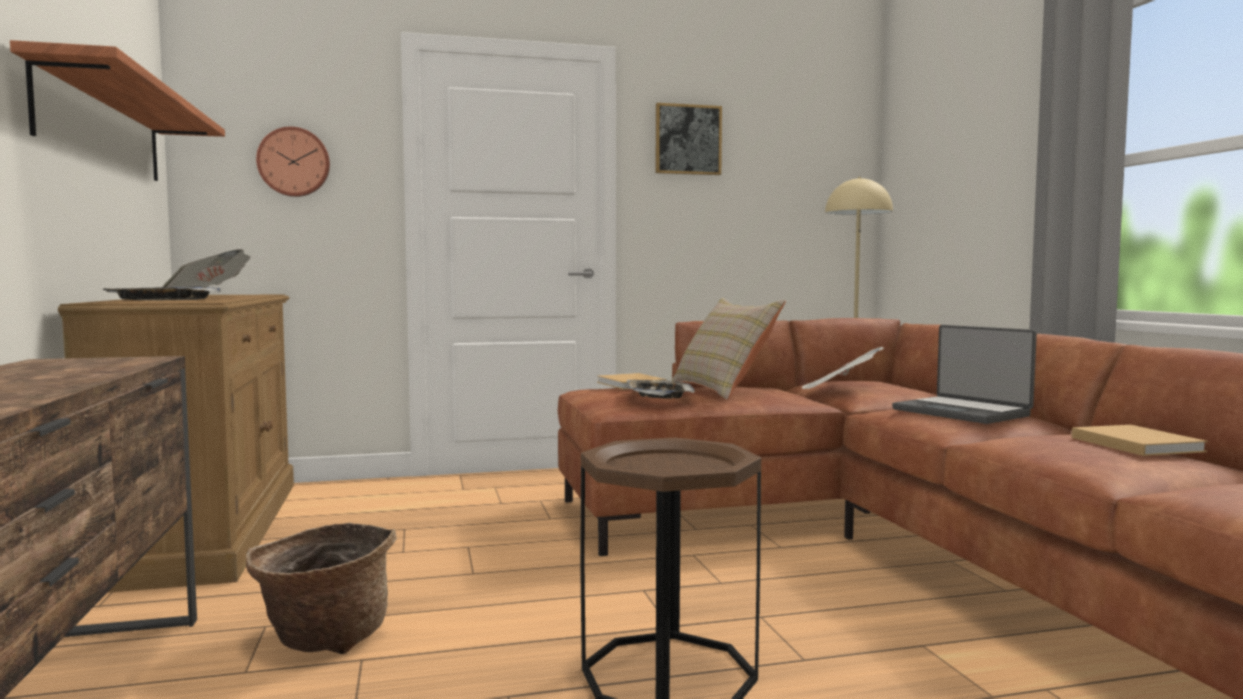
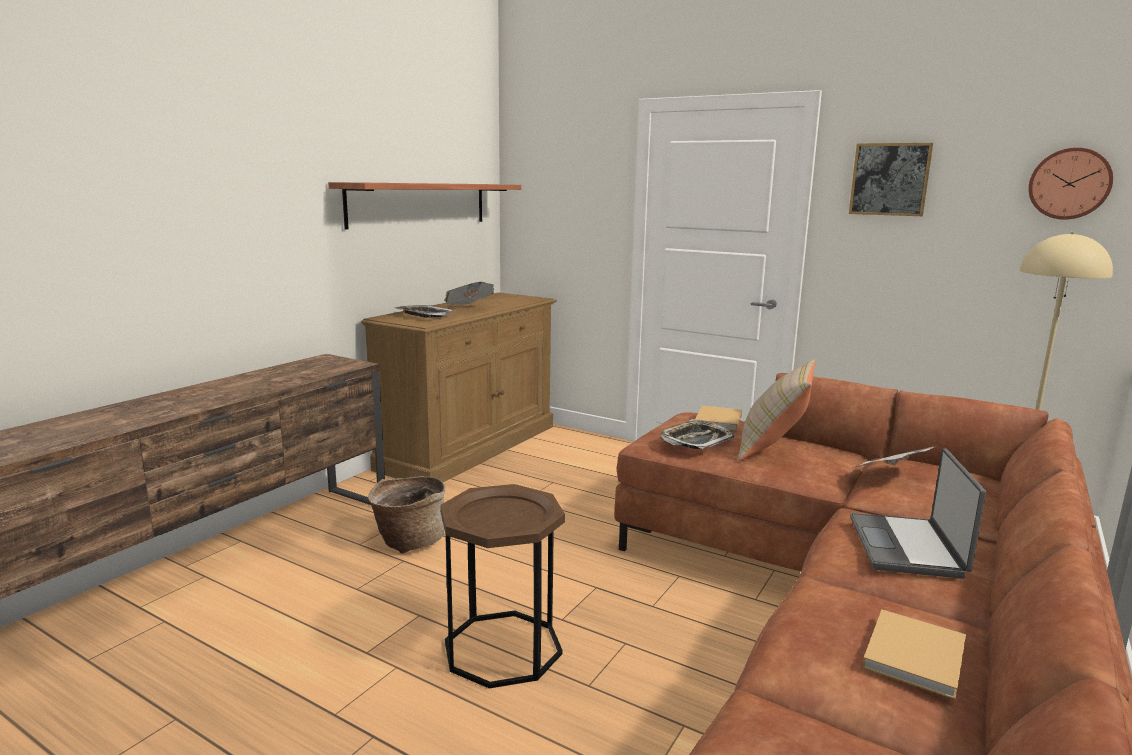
camera: 45 degrees right, 10 degrees up
(294, 162) = (566, 204): wall clock -> wall clock (1069, 184)

